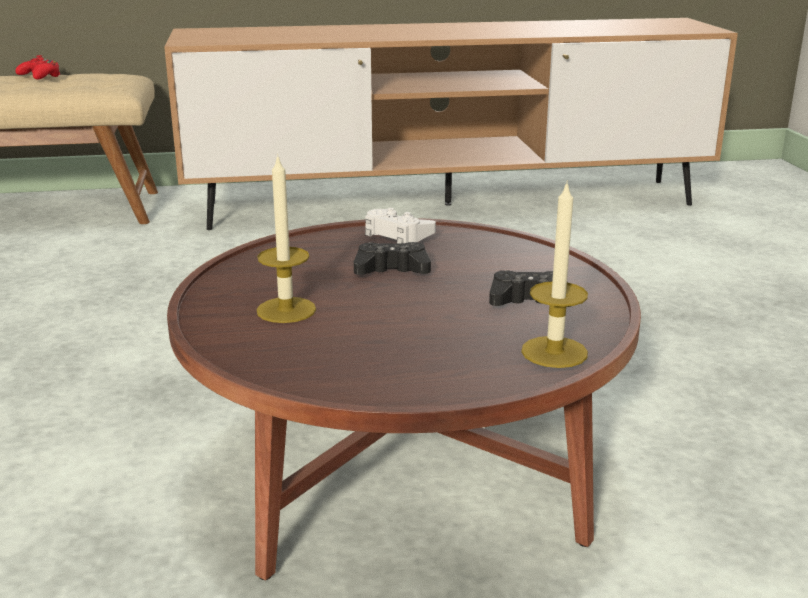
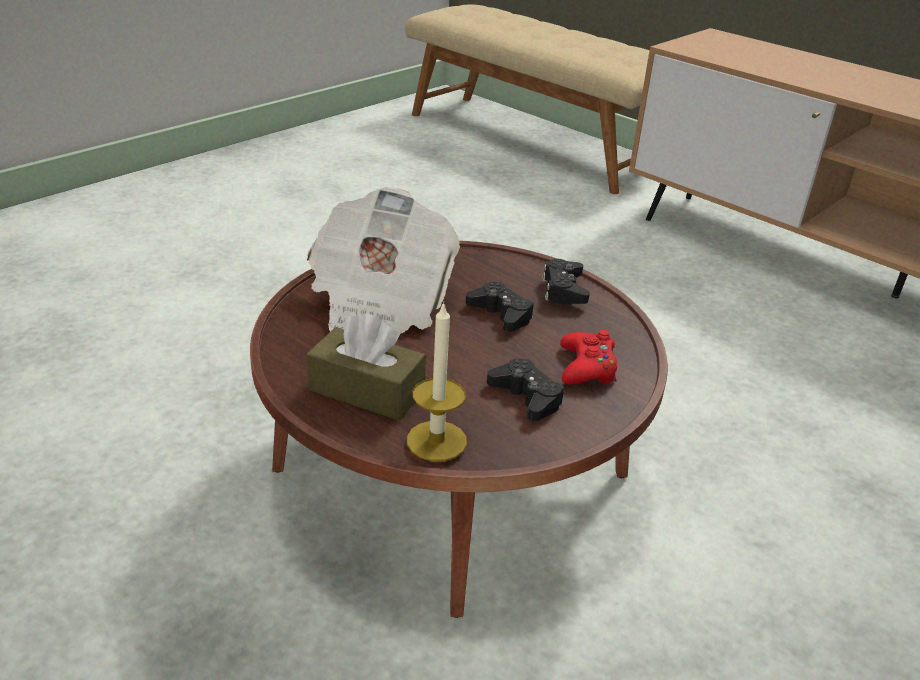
camera: 50 degrees right, 10 degrees up
(40, 76) = (601, 41): red game controller -> red game controller (587, 368)
(286, 310) = (379, 302): candle -> newspaper
(397, 234) = (564, 289): white game controller -> black game controller
(430, 361) = (366, 390): none -> brown tissue box

